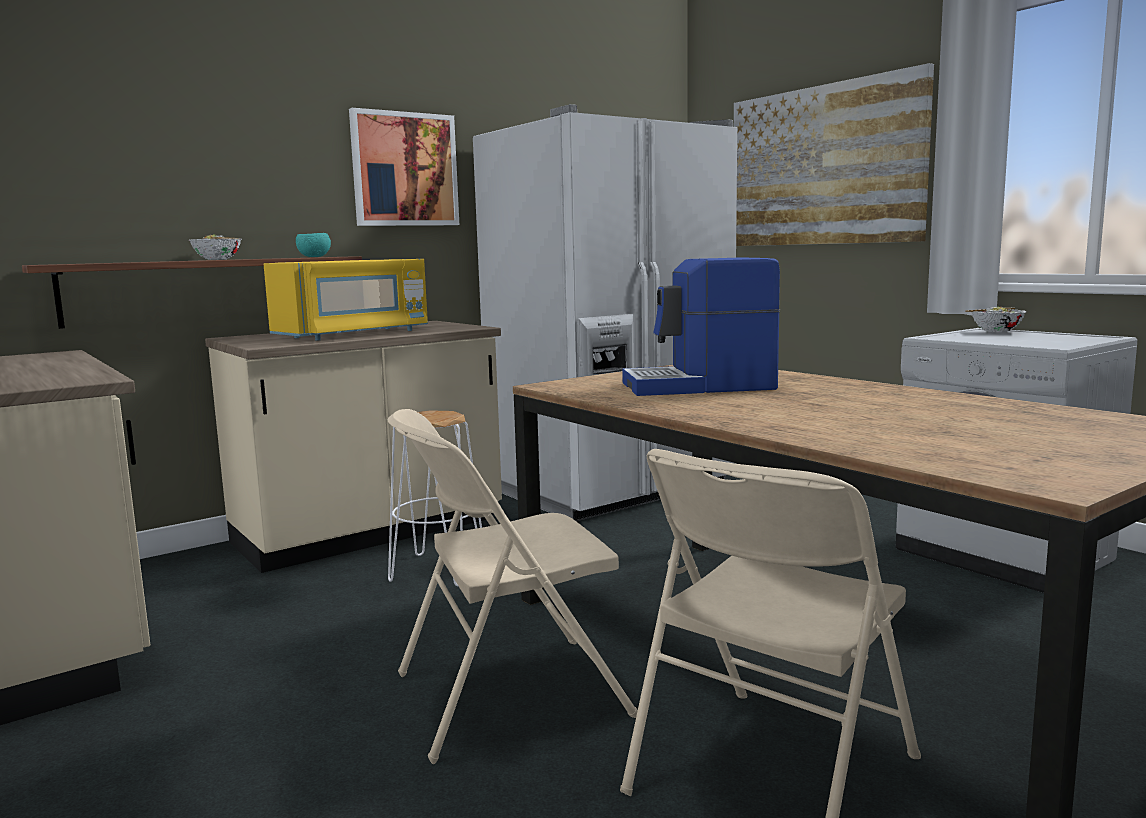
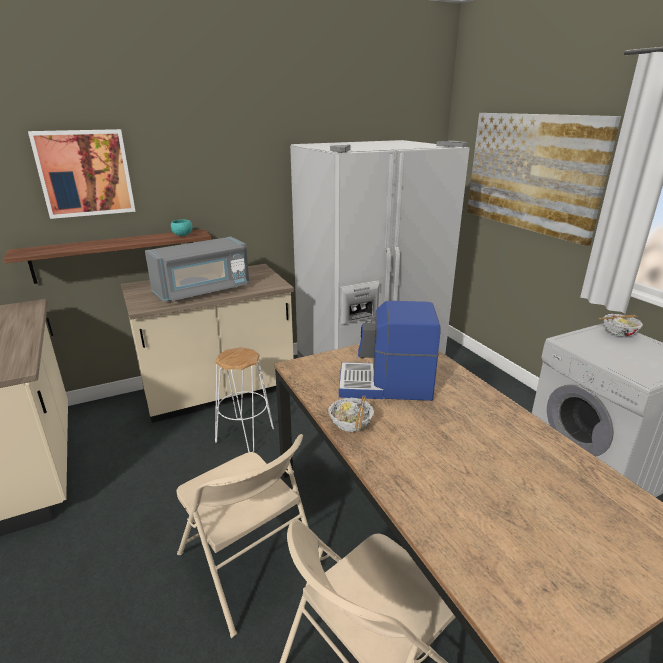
camera: 10 degrees right, 15 degrees up
(218, 259) = (122, 241): bowl -> bowl (351, 425)
(354, 334) = (203, 290): yellow microwave -> grey microwave
(404, 169) = (244, 170): picture -> picture (85, 173)
(511, 694) = (247, 563): beige chair -> beige chair turned 120 degrees counterclockwise

